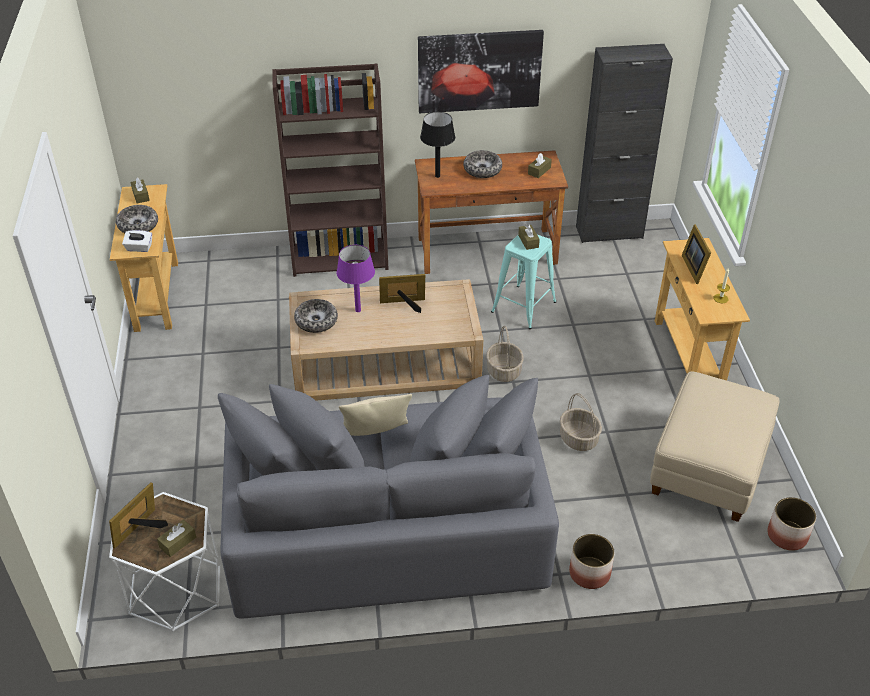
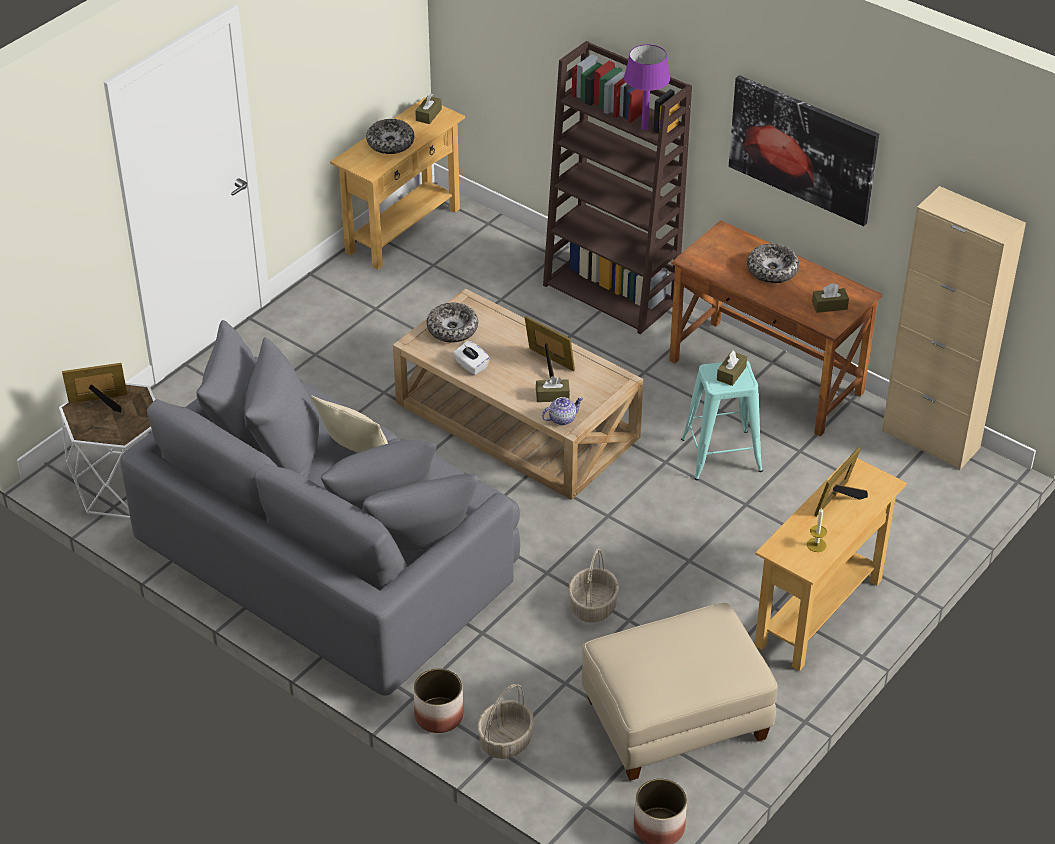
camera: 45 degrees right, 0 degrees up
(139, 248) = (364, 165): white tissue box -> white tissue box (471, 366)
(178, 542) = (112, 429): brown tissue box -> brown tissue box (552, 396)
(357, 310) = (501, 342): purple table lamp -> purple table lamp (644, 128)
(438, 176) = (717, 250): black table lamp -> none
(459, 330) = (562, 418): none -> teapot
(503, 371) = (612, 500): basket -> basket (505, 741)
(609, 232) = (930, 439): black cabinet -> beige cabinet

